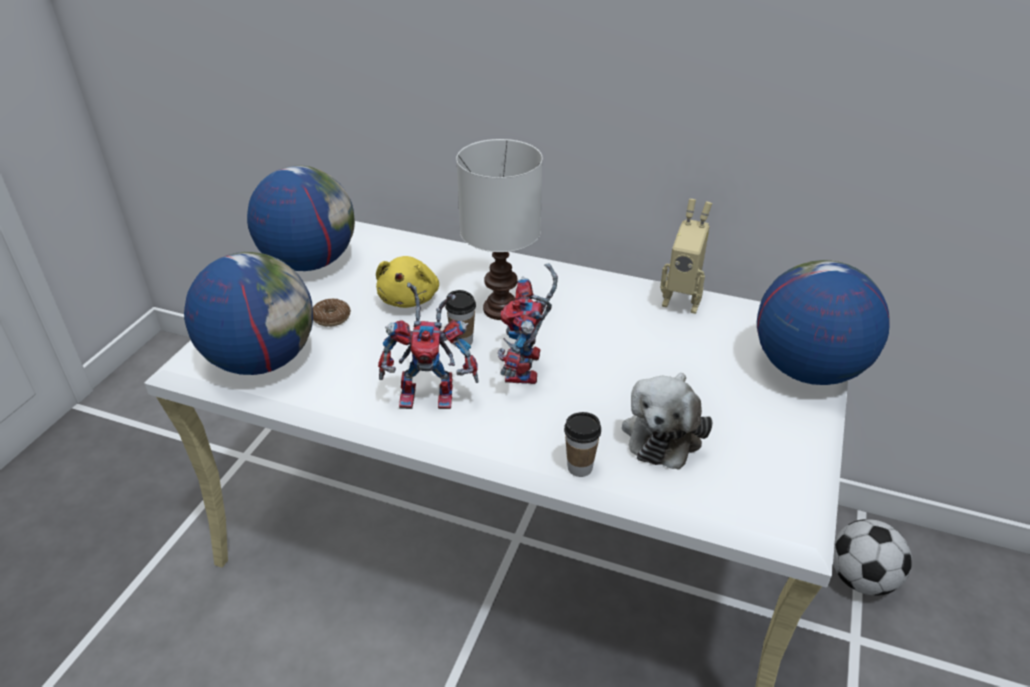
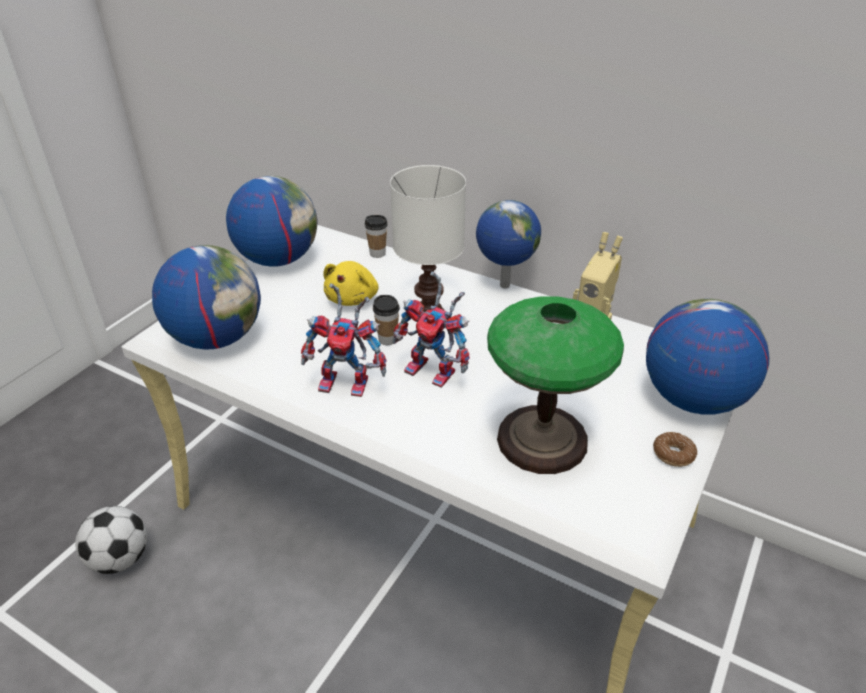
camera: 10 degrees right, 0 degrees up
(331, 318) = (283, 308): donut -> donut (673, 454)
(526, 371) = (436, 372): toy robot -> toy robot turned 75 degrees counterclockwise
(574, 268) = (504, 286): none -> globe
(580, 467) = (459, 461): cup -> cup (377, 253)
(663, 432) = (542, 439): plush toy -> table lamp
(861, 579) = (744, 601): football -> football (120, 559)

